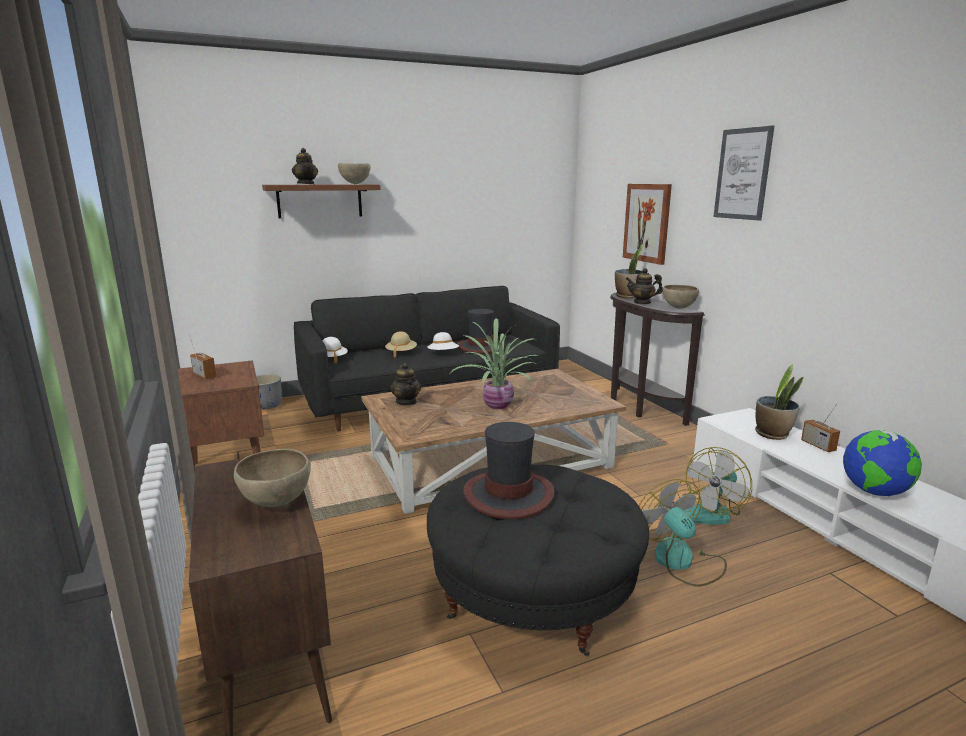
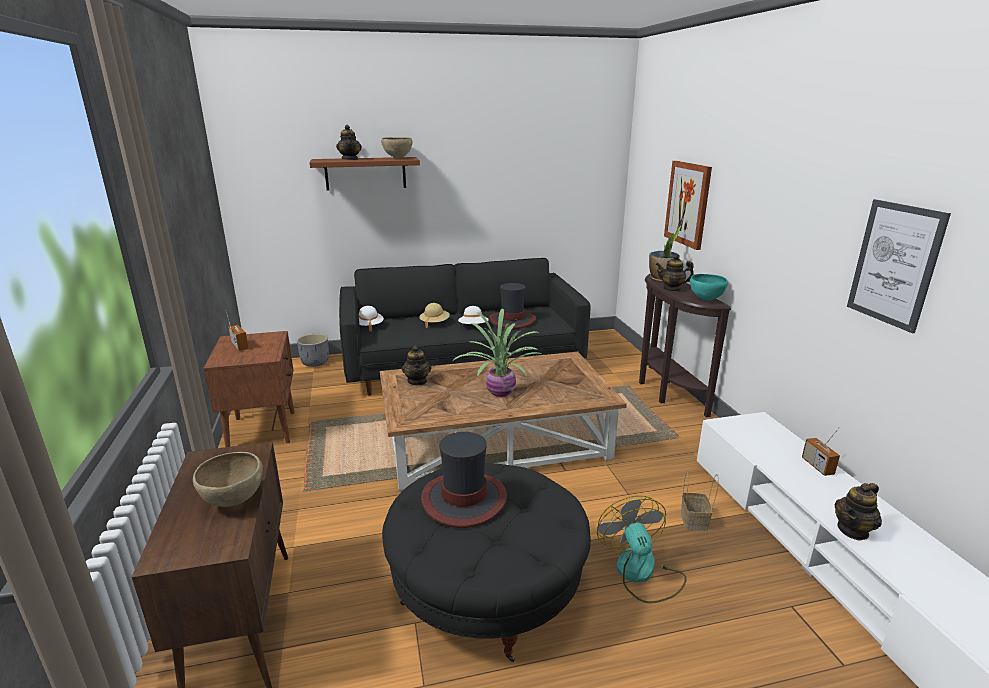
camera: 10 degrees right, 5 degrees up
(678, 308) = (705, 299): brown bowl -> turquoise bowl
(712, 512) = (695, 521): fan -> basket
(742, 174) = (776, 166): picture -> picture (894, 264)
(772, 434) = (774, 447): potted plant -> none
(874, 492) = (853, 530): globe -> teapot

